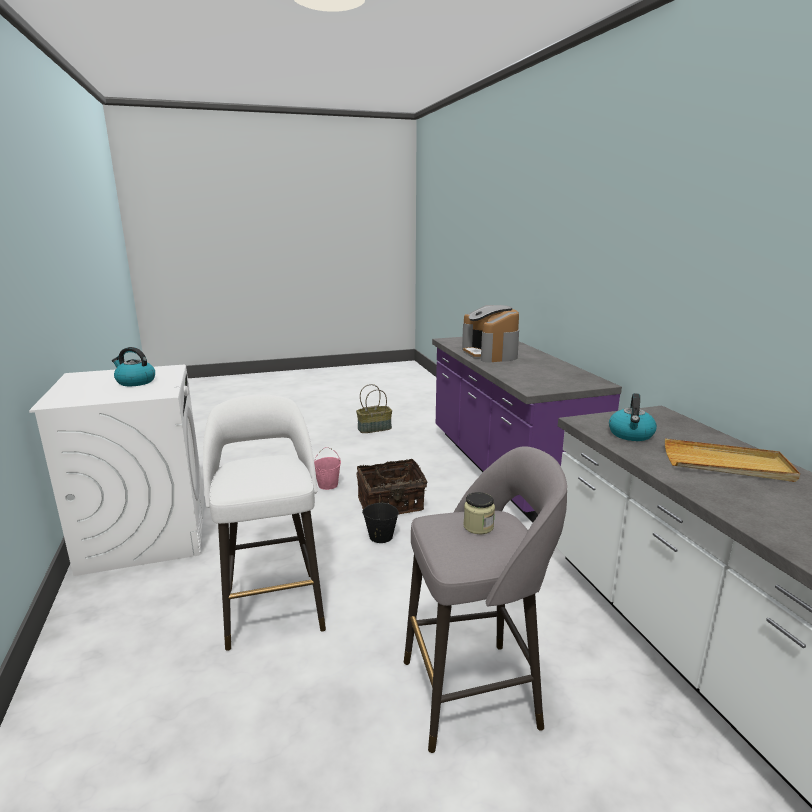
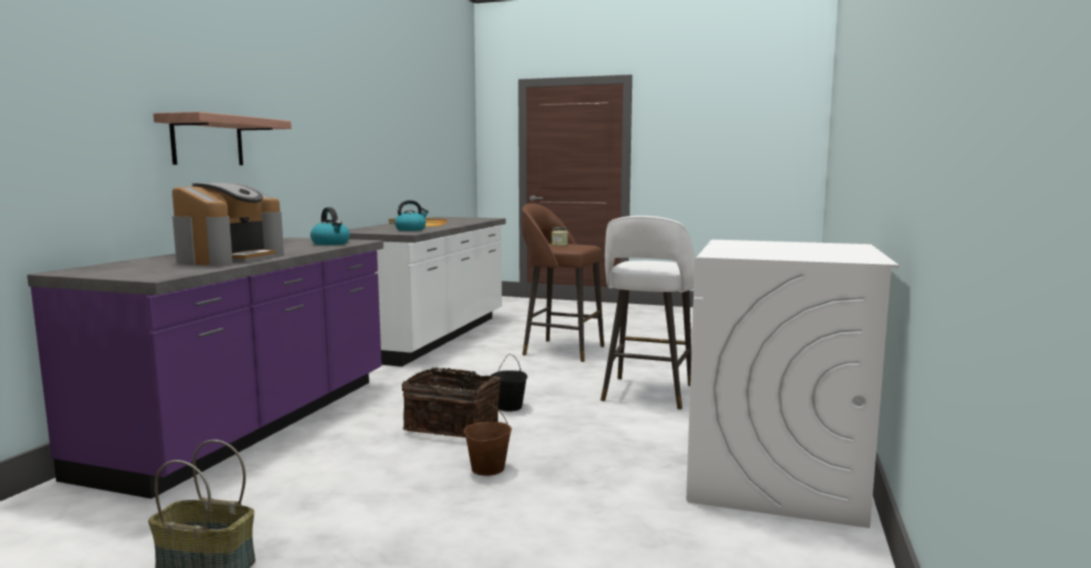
camera: 145 degrees left, 10 degrees down
(135, 382) = (766, 249): kettle -> kettle (331, 243)
(328, 485) = (488, 469): pink bucket -> brown bucket
(474, 693) = (561, 350): grey stool -> brown stool
(580, 282) = (207, 141): none -> shelf

